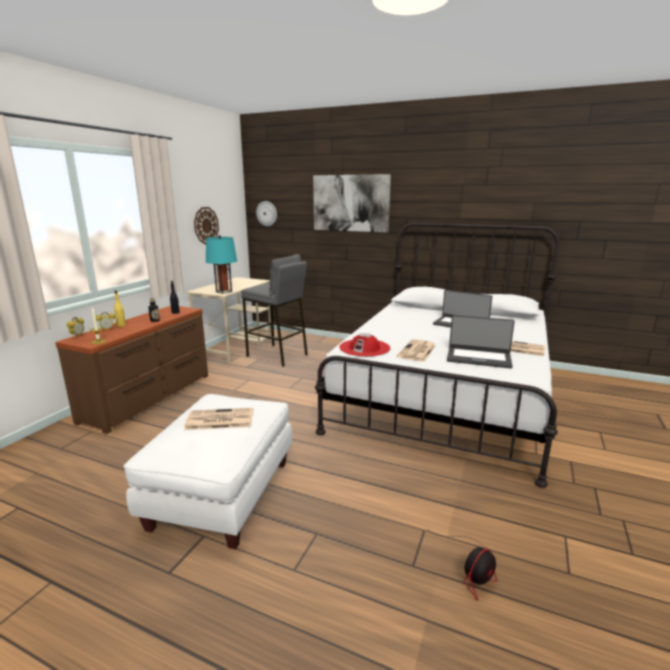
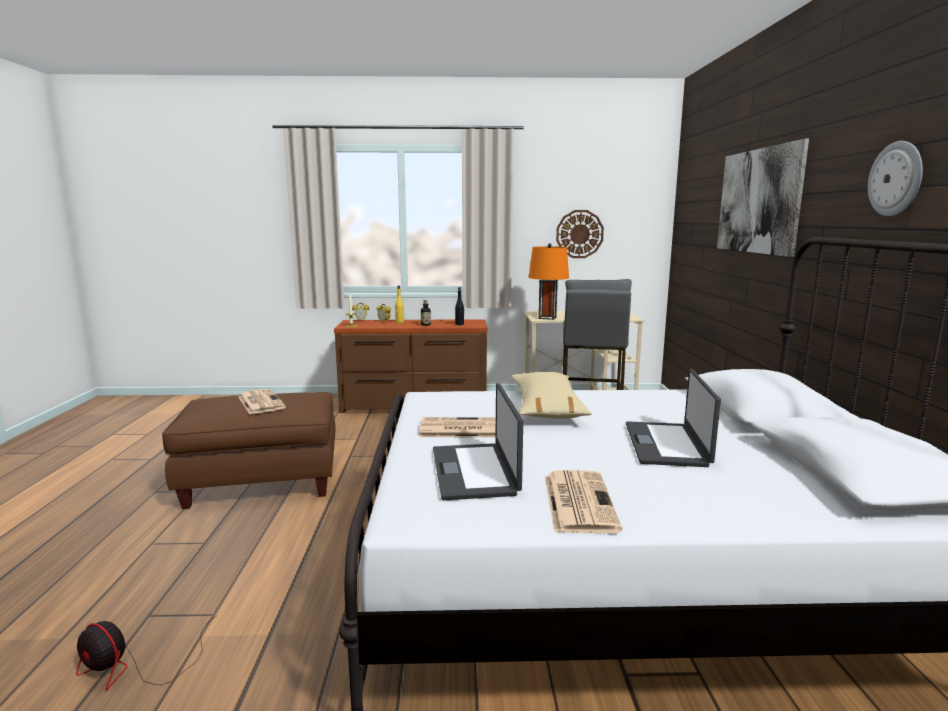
camera: 65 degrees right, 5 degrees down
(222, 493) = (263, 481): white ottoman -> brown ottoman
(224, 292) = (547, 318): turquoise table lamp -> orange table lamp
(267, 213) = (686, 222): wall clock -> wall clock (896, 179)
(364, 348) = (444, 402): red hat -> none
(395, 331) = (546, 407): none -> beige pillow

